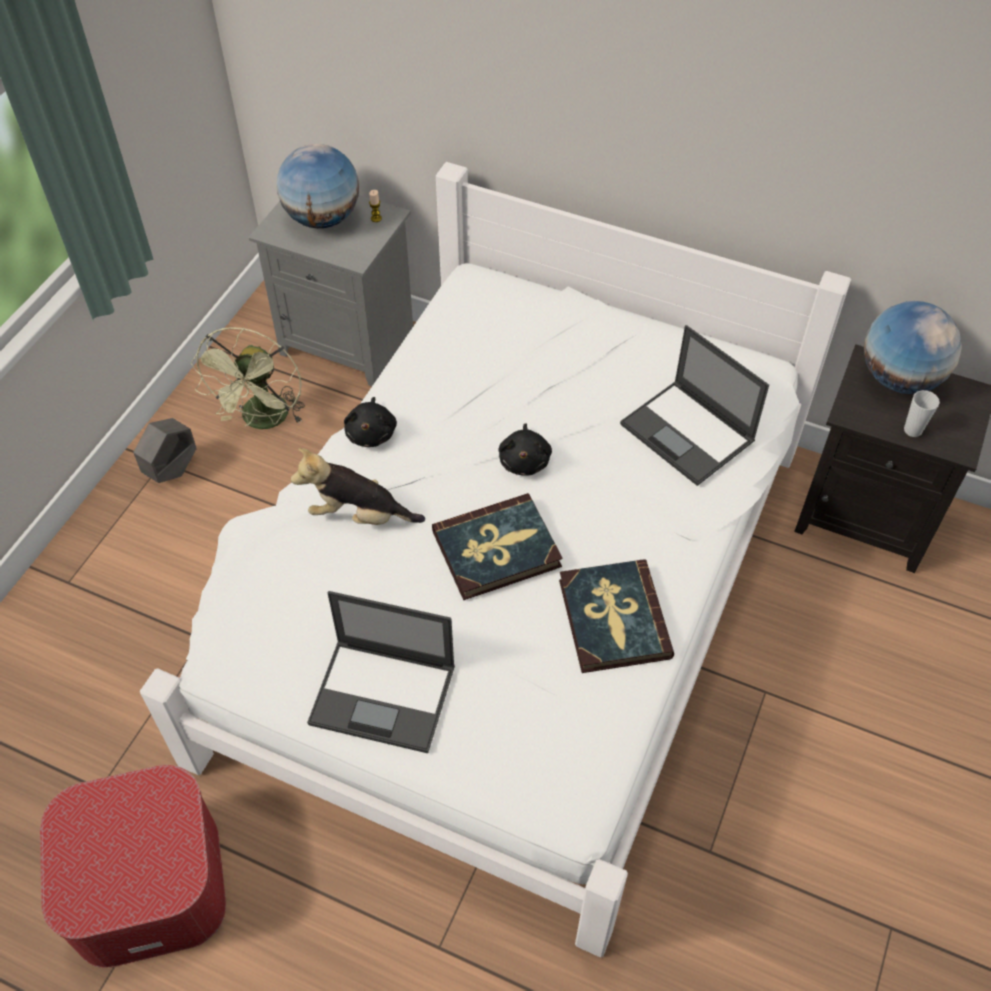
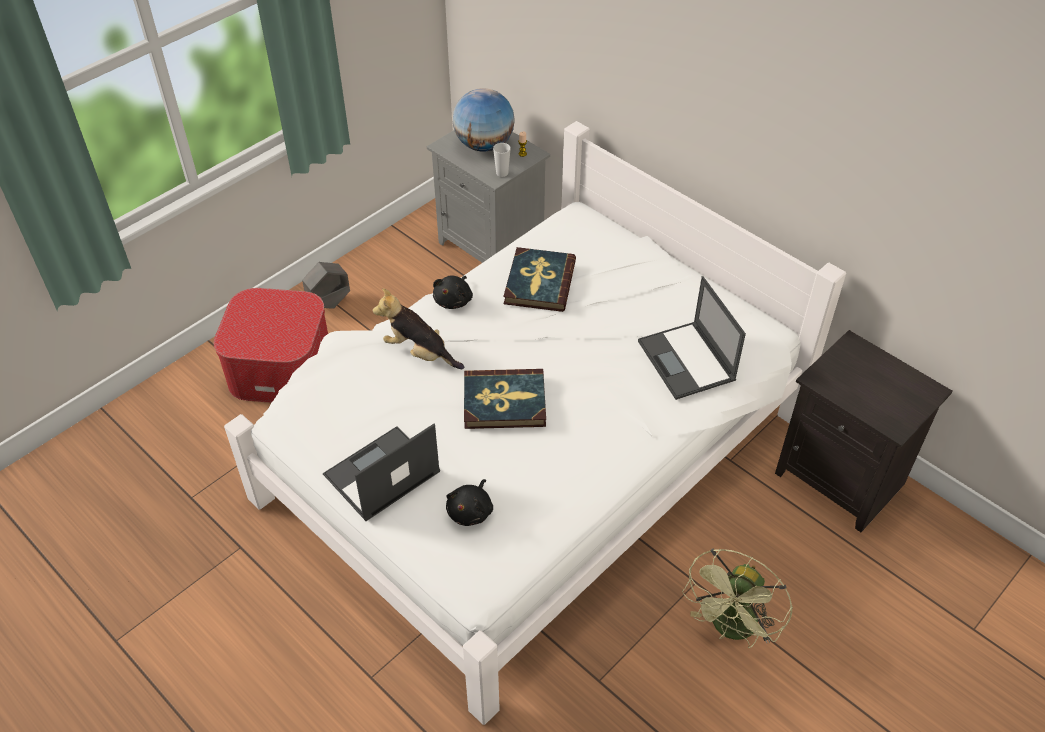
camera: 20 degrees right, 5 degrees down
(148, 882) = (196, 568): ottoman -> ottoman (280, 366)
(264, 421) = (407, 286): green fan -> green fan (731, 629)
(384, 695) = (381, 474): laptop -> laptop turned 105 degrees clockwise
(524, 460) = (555, 348): black plush toy -> black plush toy (471, 511)
(613, 619) = (567, 473): book -> book (539, 282)
(899, 378) = (872, 363): globe -> none
(912, 430) = (863, 403): cup -> cup (502, 173)

